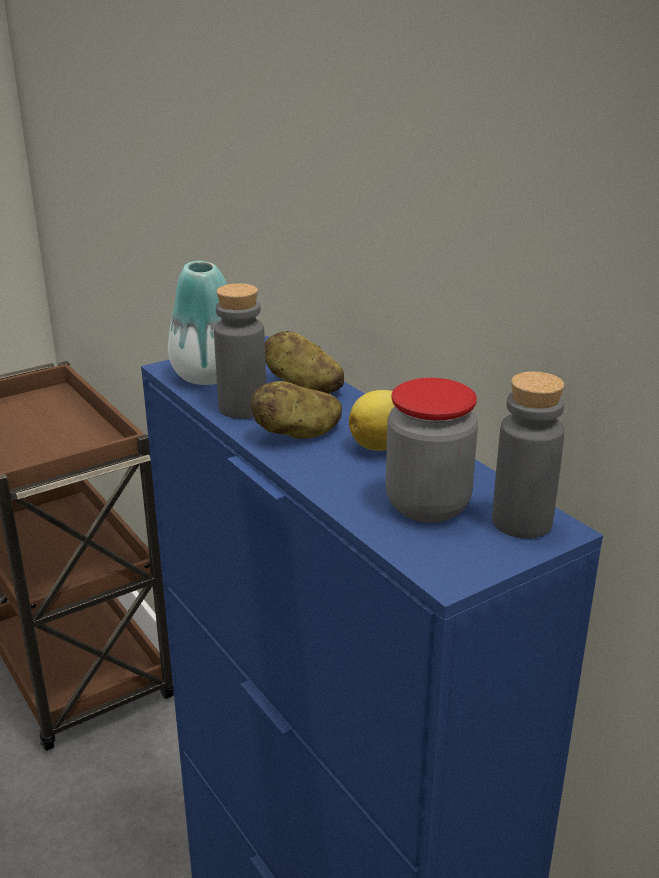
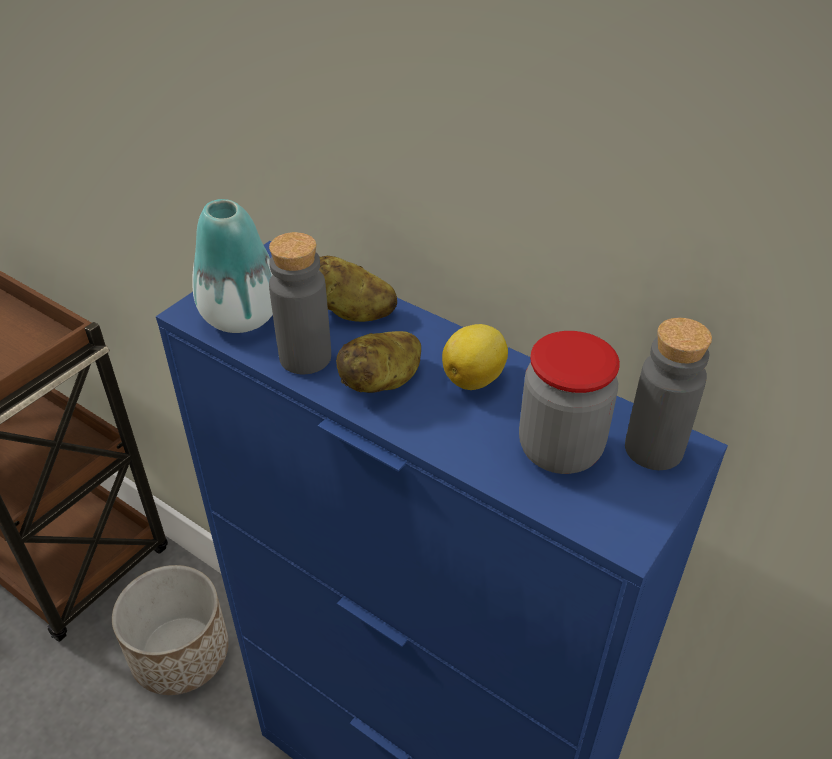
camera: 20 degrees left, 15 degrees up
(149, 795) = (181, 653): none -> planter

